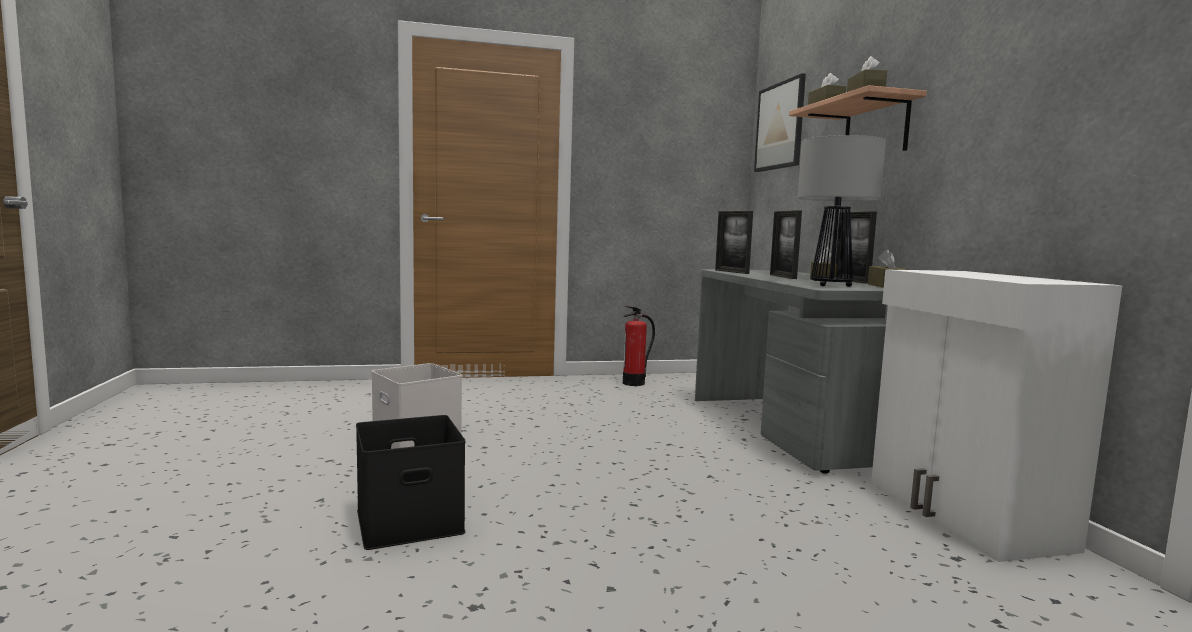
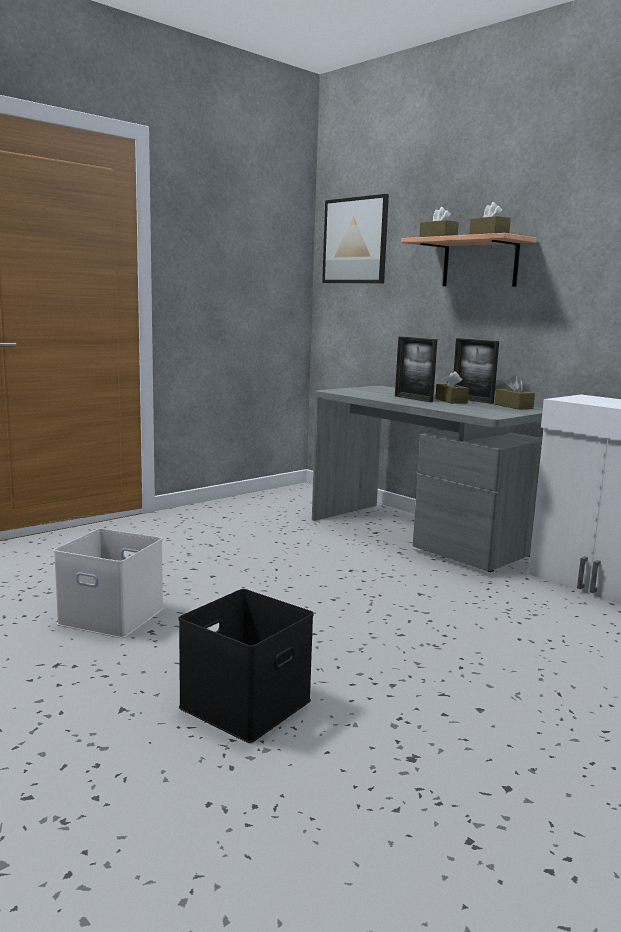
camera: 30 degrees left, 5 degrees up
(634, 383) = (234, 510): fire extinguisher -> none
(731, 272) = (355, 394): picture frame -> none
(831, 285) = (484, 410): table lamp -> none

